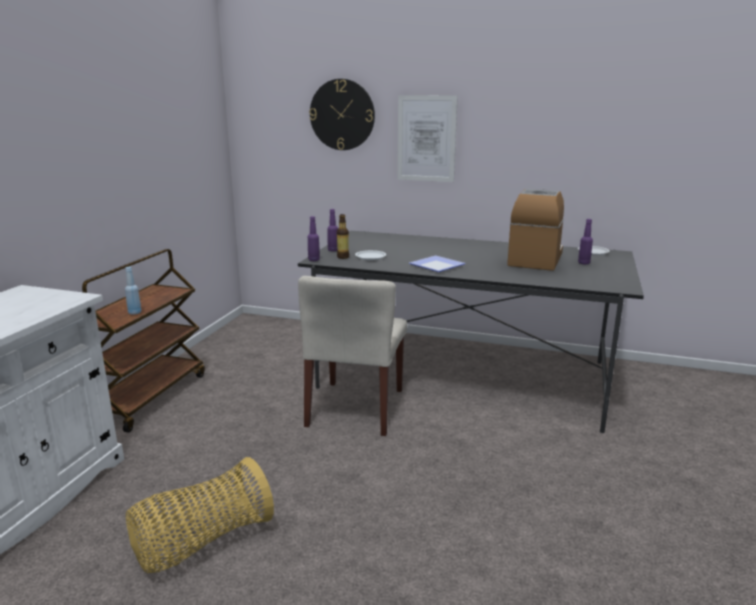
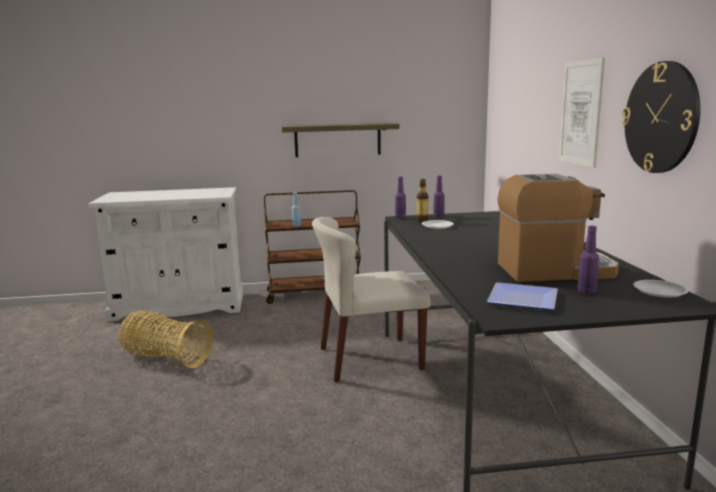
camera: 65 degrees right, 5 degrees down
(122, 186) = (337, 139): none -> shelf
(342, 115) = (535, 87): wall clock -> wall clock (661, 118)
(436, 265) = (448, 244): plate -> plate (525, 299)

